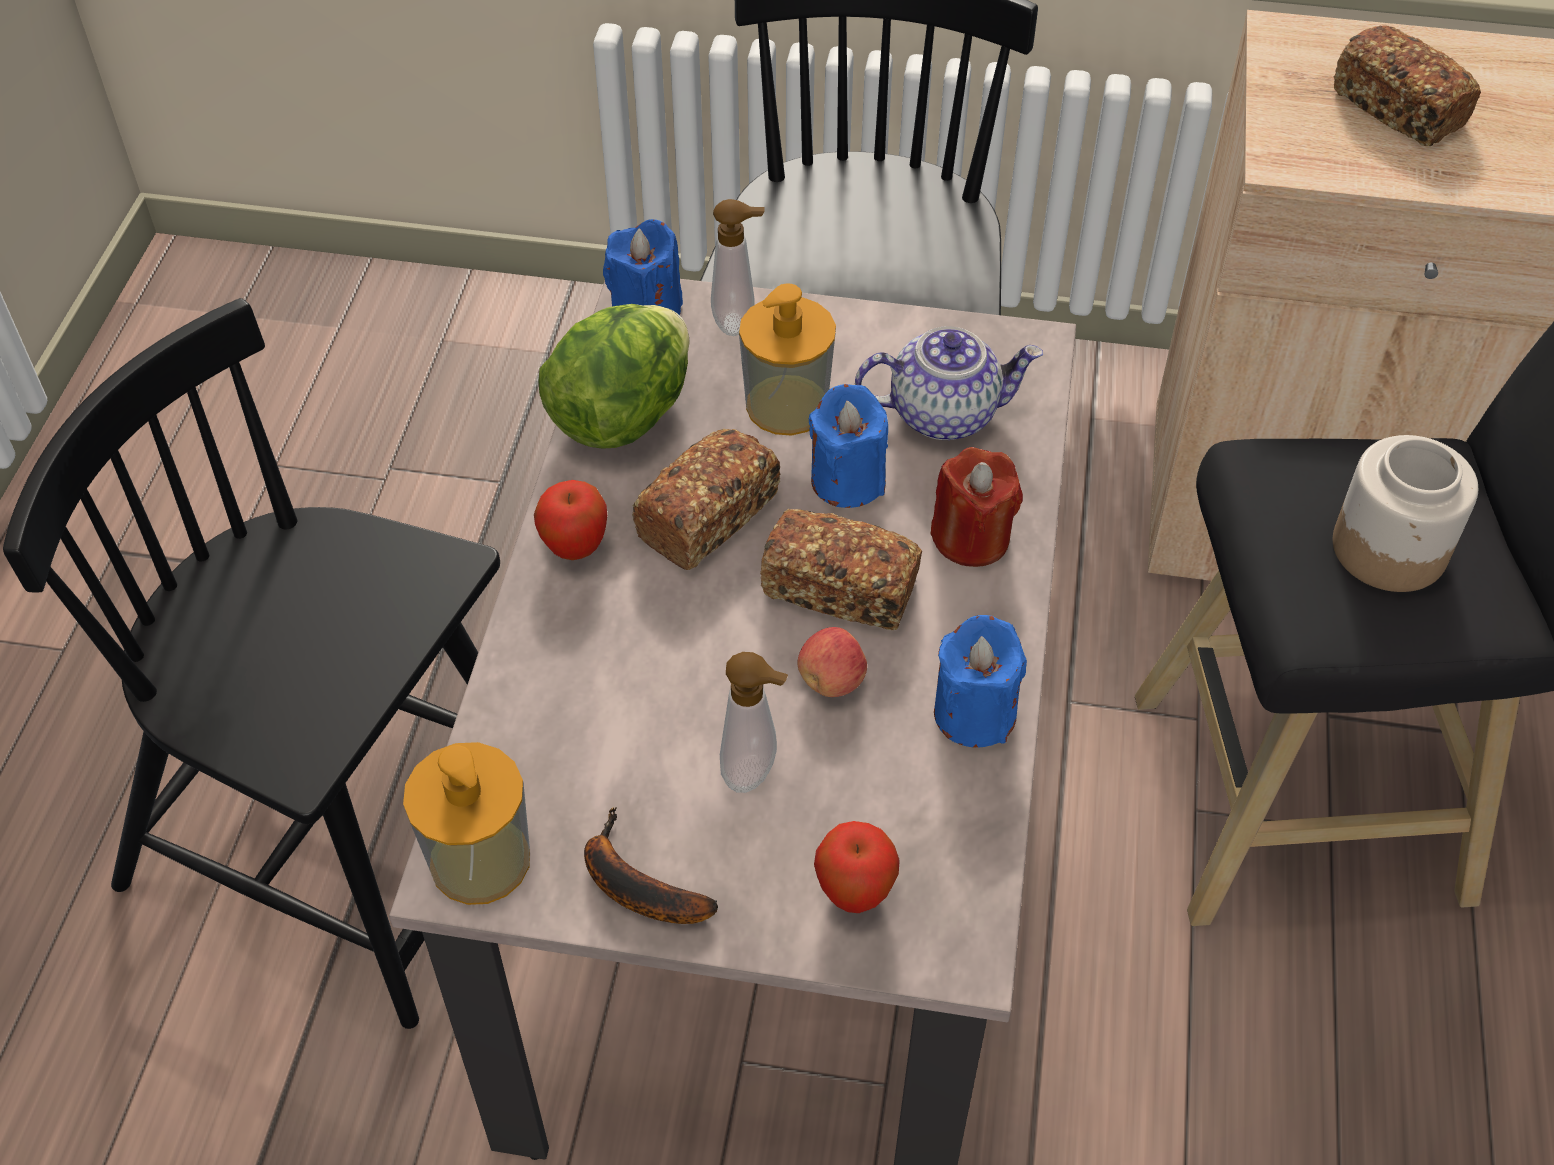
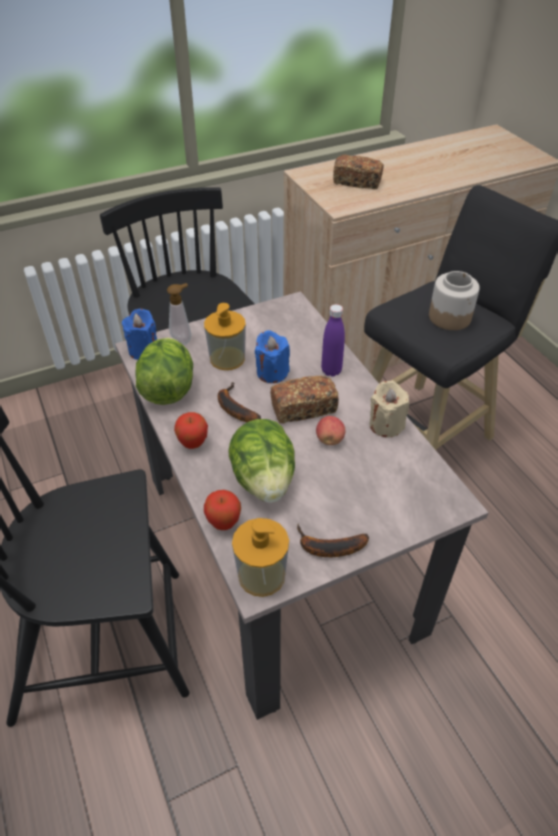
camera: 35 degrees left, 5 degrees down
(638, 689) = (263, 479): none -> lettuce
(708, 517) = (233, 408): bread -> banana
(754, 772) = (333, 484): soap dispenser -> none
(854, 893) = (405, 504): apple -> apple (224, 523)
(944, 412) = (284, 336): teapot -> none
(971, 538) = (331, 371): red candle -> purple bottle
(974, 713) = (386, 425): blue candle -> beige candle

